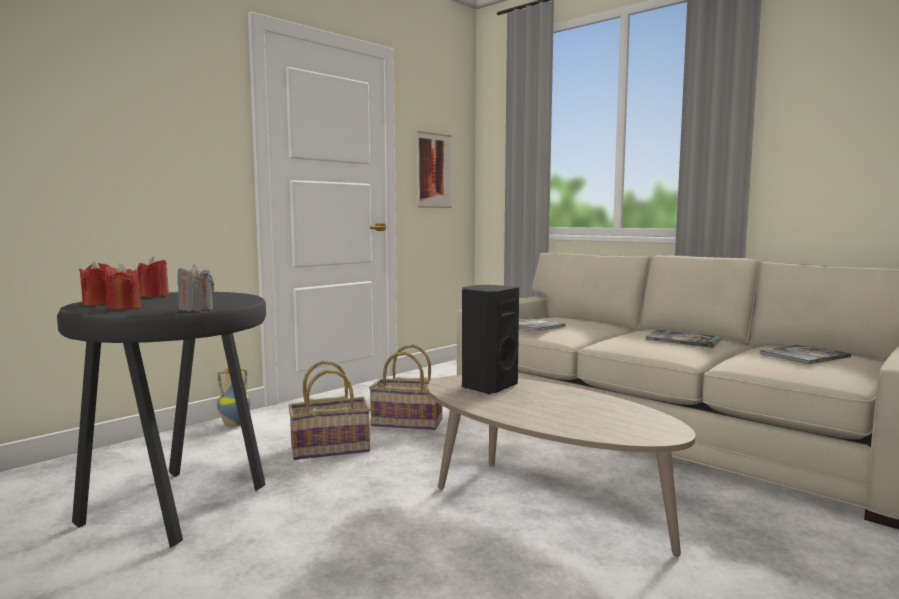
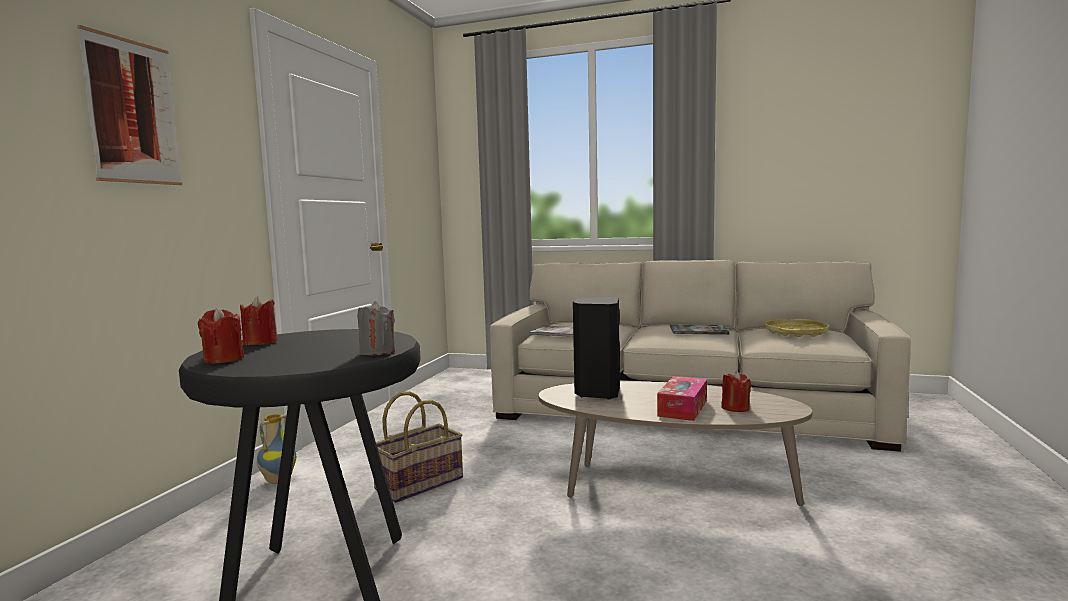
camera: 25 degrees left, 0 degrees up
(124, 308) = (280, 360): red candle -> red candle (735, 408)
(406, 423) = (464, 443): basket -> none
(434, 170) = (412, 187): picture -> picture (133, 112)
(545, 414) = (682, 408): none -> tissue box
(804, 356) = (796, 333): book -> yellow tray

